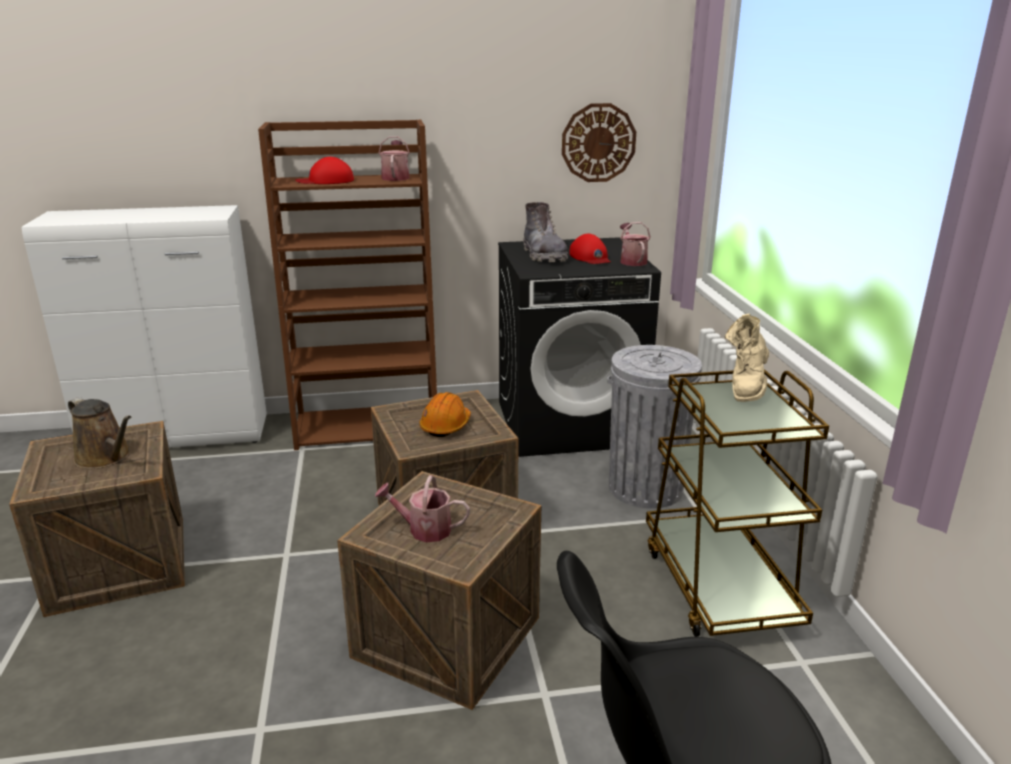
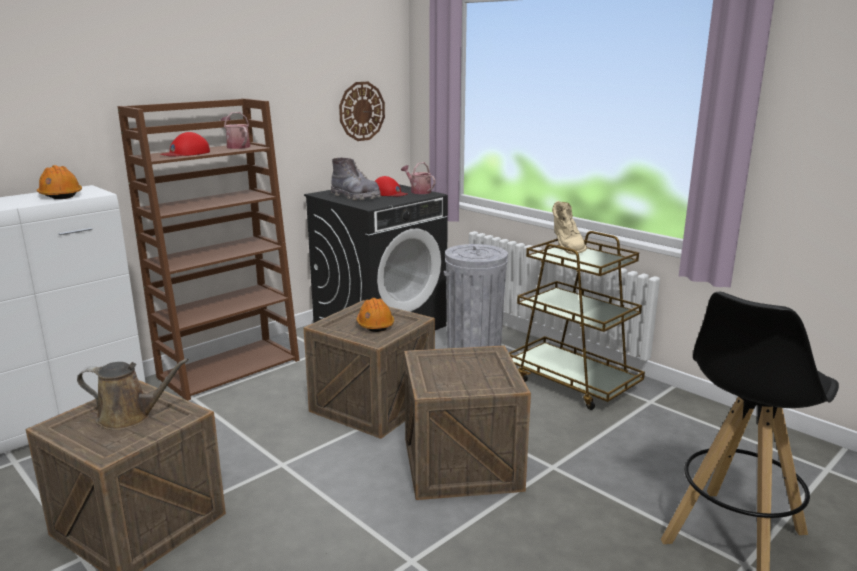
camera: 35 degrees left, 5 degrees down
(186, 213) = (60, 195): none -> orange hard hat
(424, 529) = (456, 378): watering can -> none

